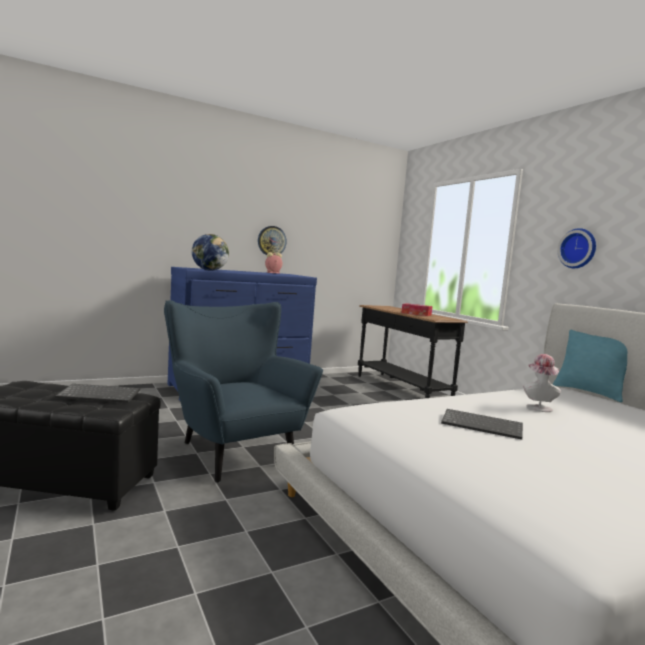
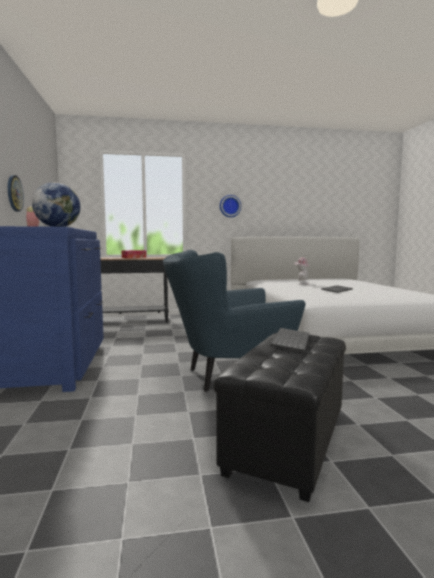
camera: 70 degrees left, 0 degrees up
(589, 392) = (267, 279): turquoise pillow -> none

